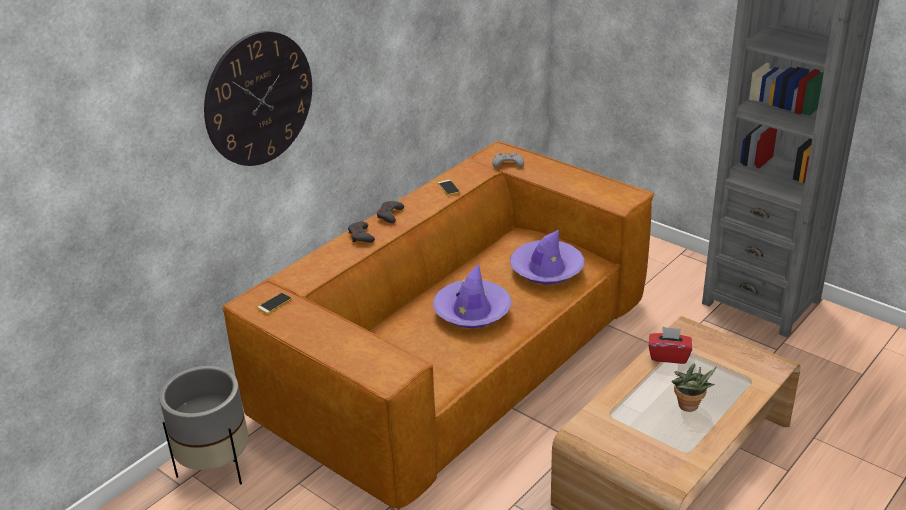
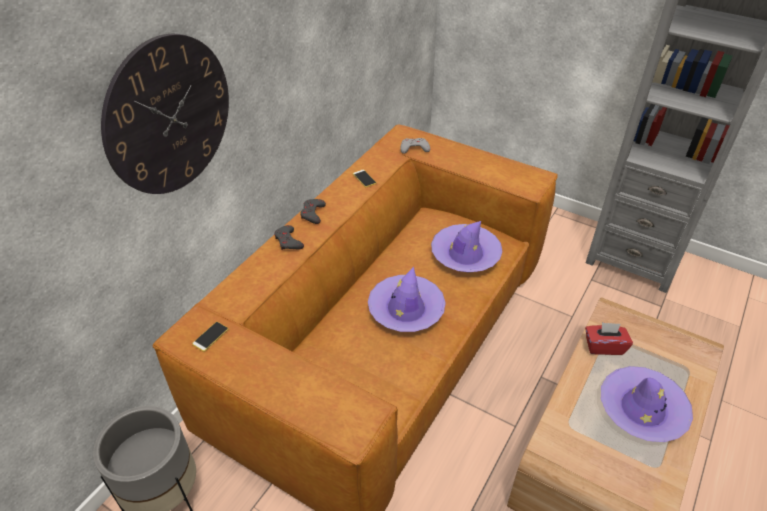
camera: 10 degrees left, 10 degrees up
(689, 407) = (642, 409): potted plant -> purple hat

